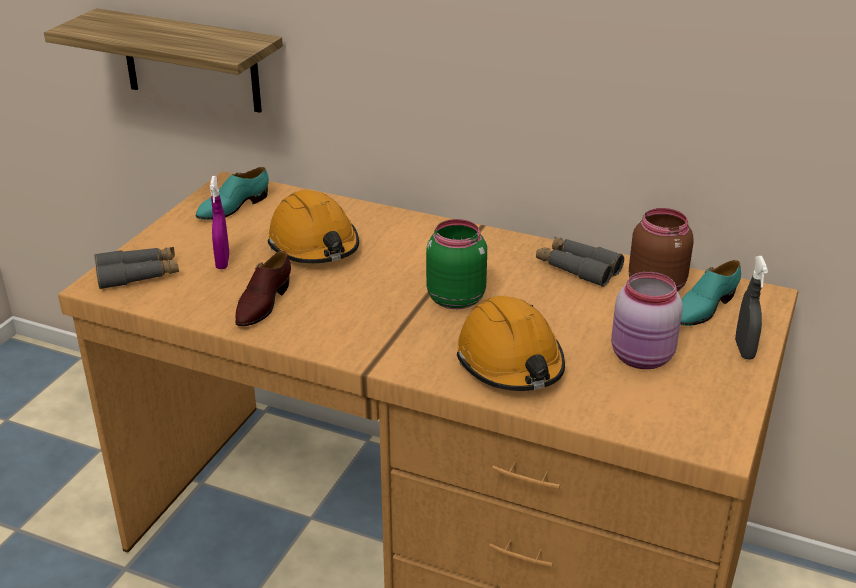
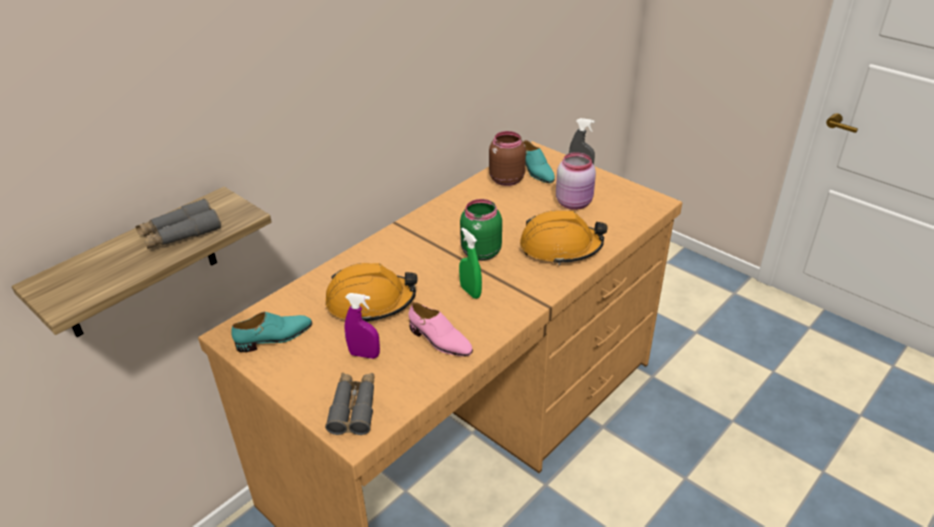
camera: 70 degrees left, 5 degrees up
(233, 207) = (275, 338): turquoise shoe -> turquoise shoe turned 90 degrees counterclockwise
(263, 304) = (440, 340): brown shoe -> pink shoe
(366, 307) = (470, 291): none -> green spray bottle
(577, 268) = (471, 200): grey binoculars -> grey binoculars (180, 233)

